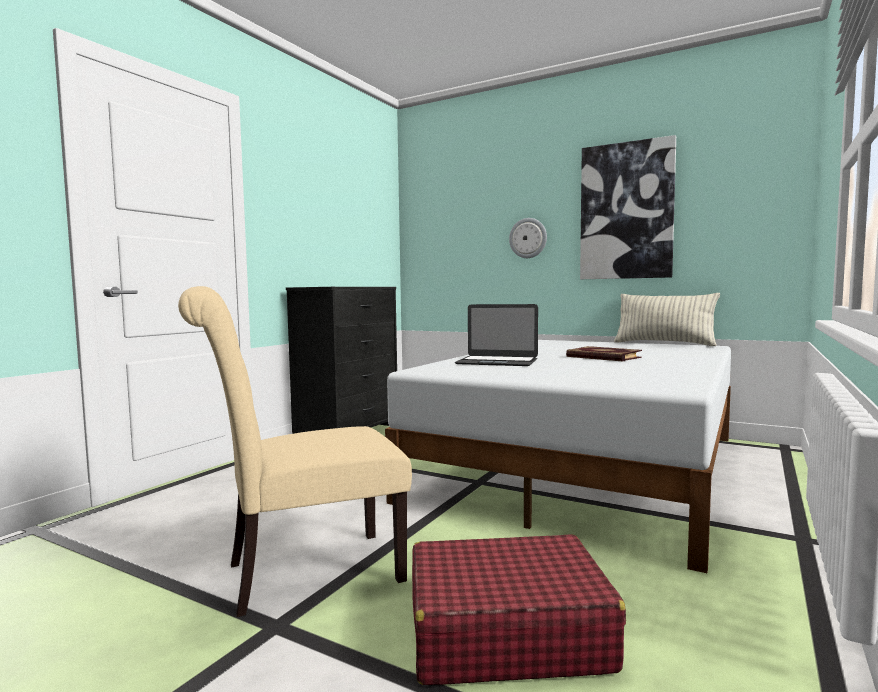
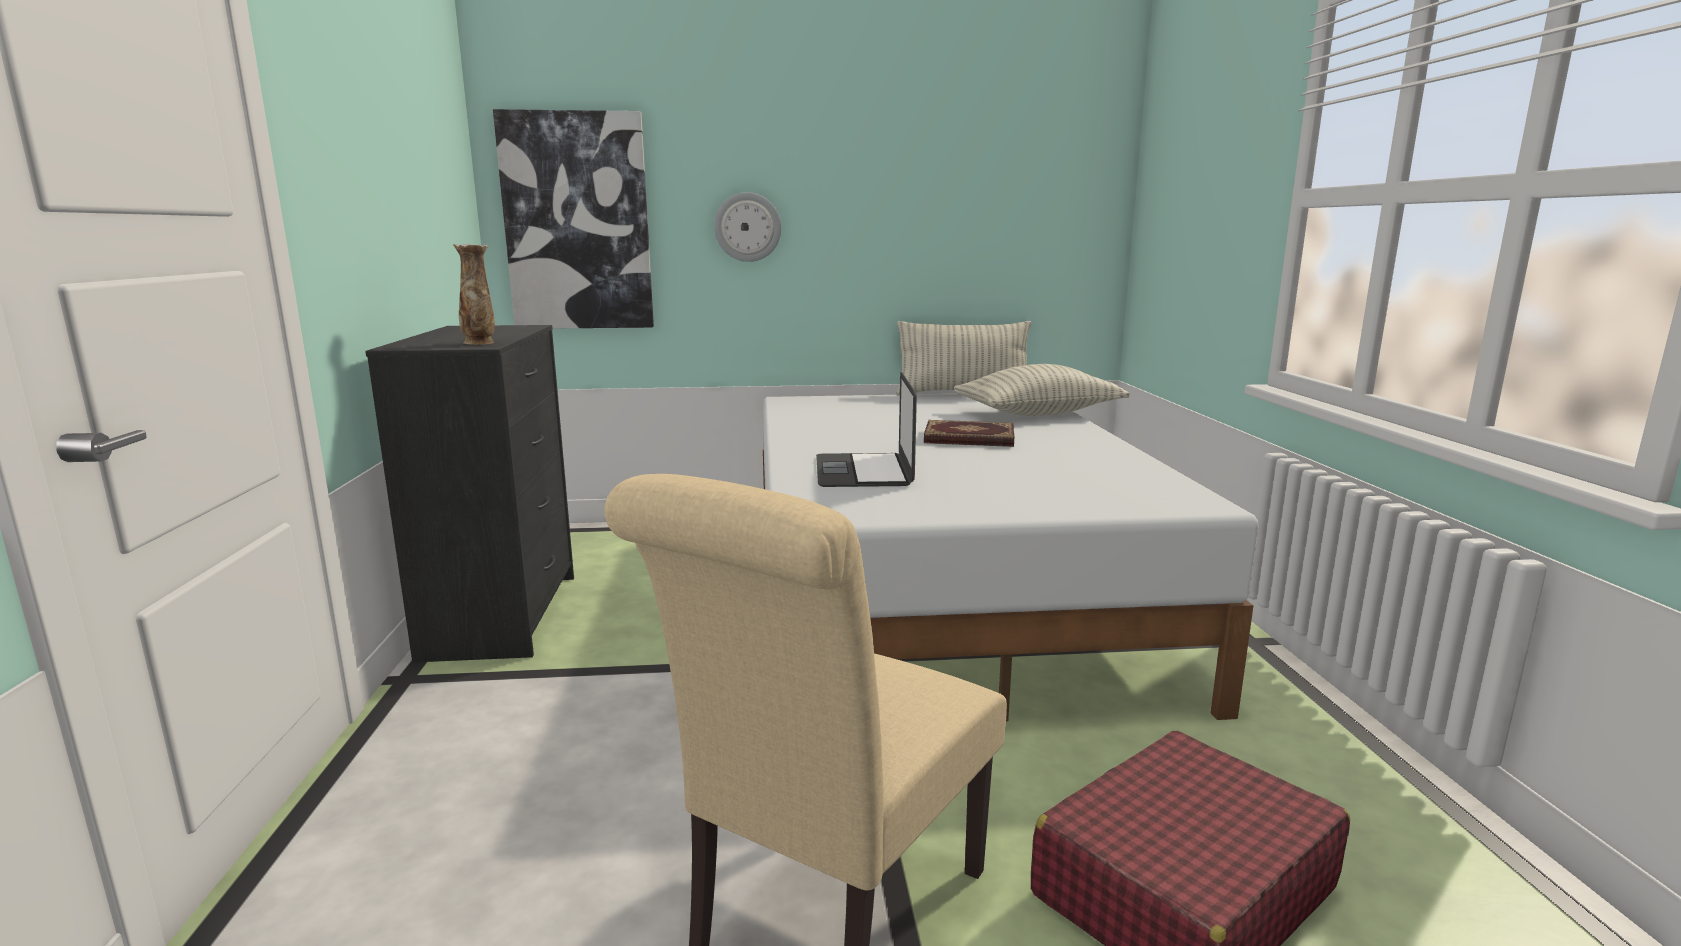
camera: 35 degrees left, 10 degrees up
(334, 286) = (480, 343): none -> vase
(497, 361) = (863, 471): laptop -> laptop turned 105 degrees clockwise
(626, 211) = (905, 195): picture -> picture (577, 222)
(691, 352) = (1038, 414): none -> pillow

